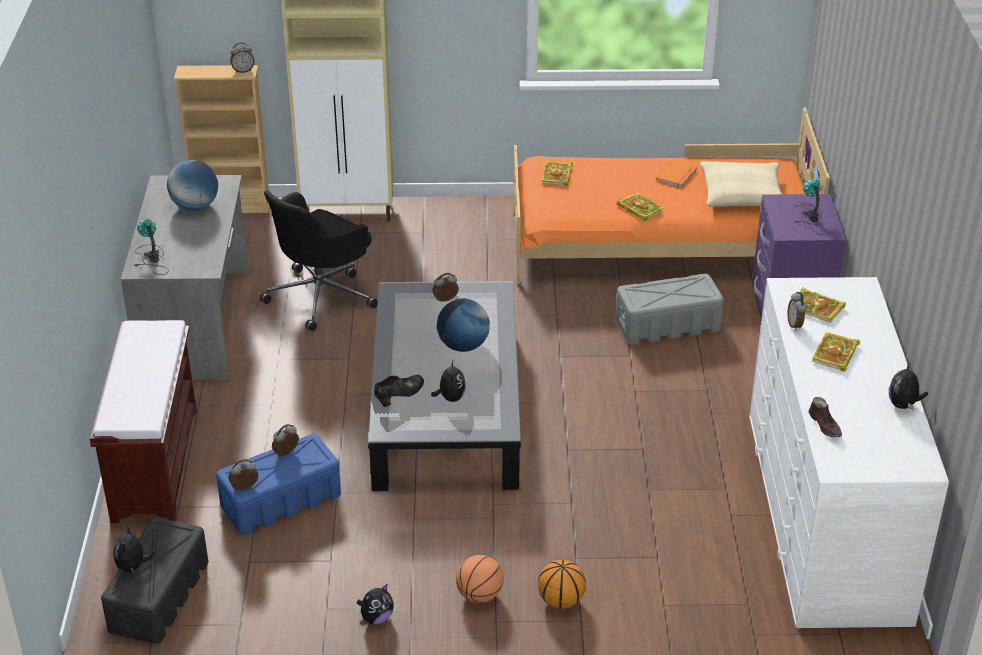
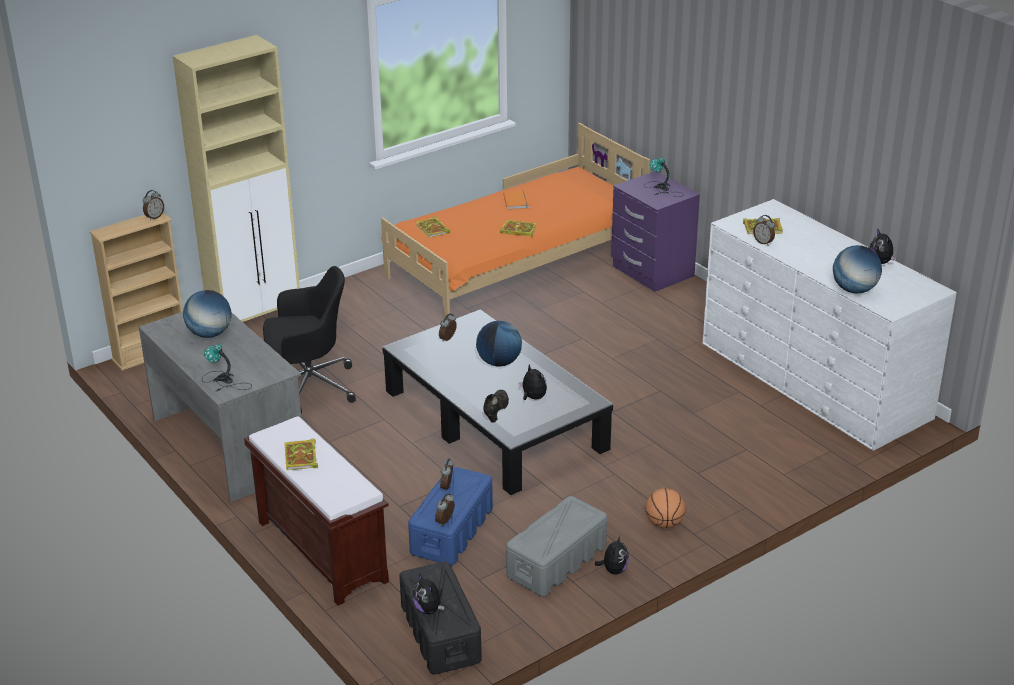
camera: 35 degrees left, 5 degrees down
(322, 296) = (309, 386): black office chair -> black office chair turned 105 degrees counterclockwise
(561, 601) = (719, 502): basketball -> none
(666, 325) = (584, 310): grey storage box -> grey storage box (556, 562)
(742, 194) = (575, 198): beige pillow -> none
(825, 425) = (854, 290): brown shoe -> globe
(835, 355) = (808, 250): book -> book (301, 458)

